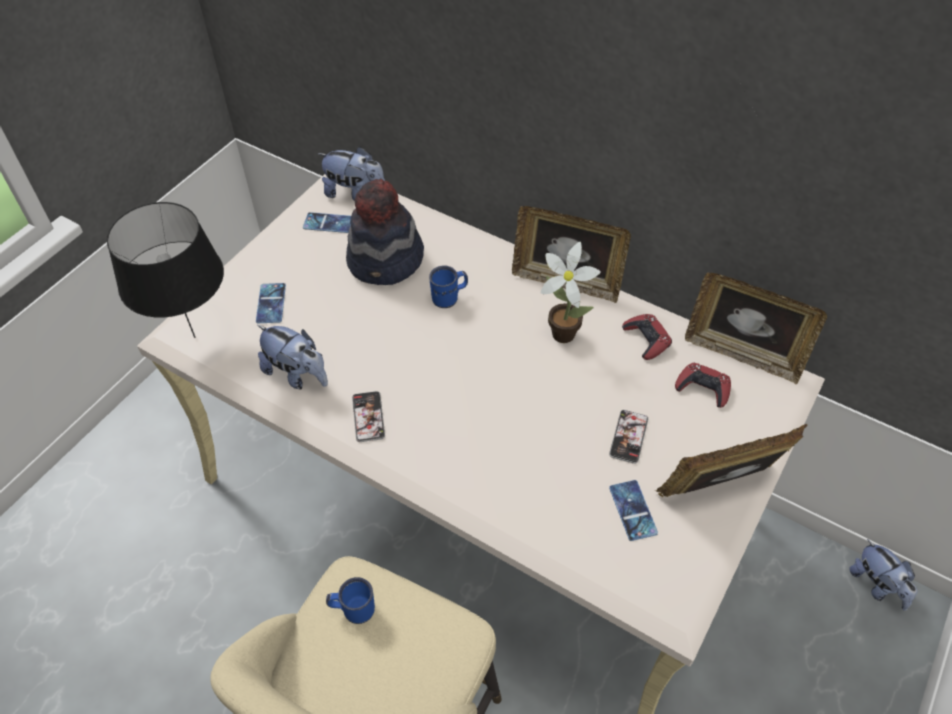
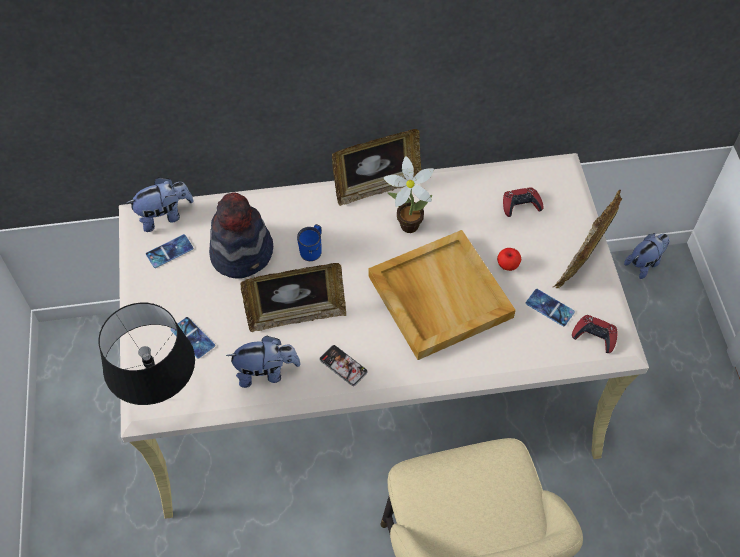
camera: 40 degrees left, 5 degrees up
(353, 609) = (434, 491): blue mug -> none
(524, 417) = (438, 296): none -> beige tray
(628, 437) = (508, 265): phone -> apple
(646, 339) = (461, 195): red game controller -> red game controller (594, 336)
(742, 353) = (523, 167): picture frame -> picture frame (296, 315)
(877, 585) = (644, 263): plush toy -> plush toy turned 60 degrees counterclockwise

